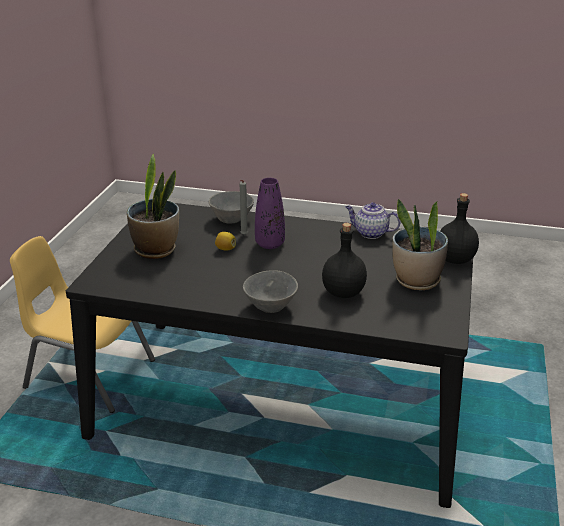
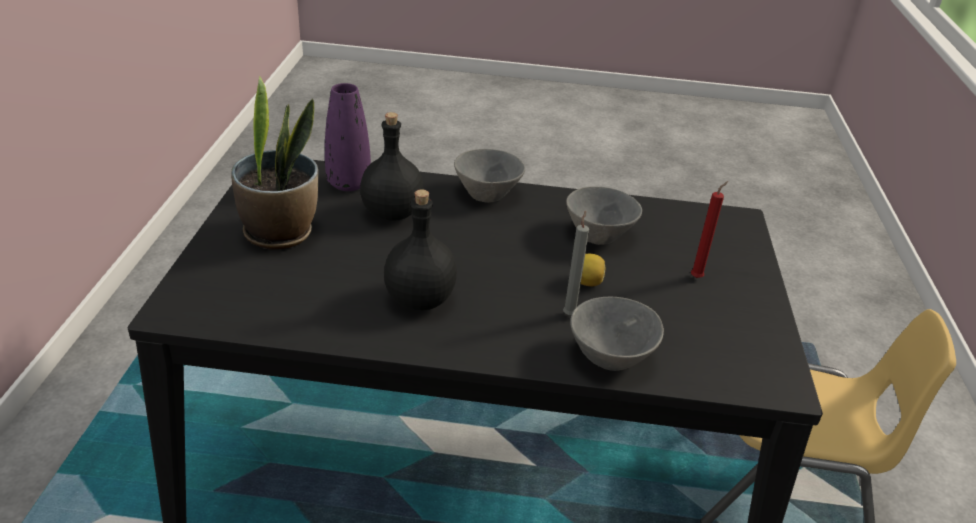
camera: 170 degrees right, 5 degrees up
(156, 250) = (697, 277): potted plant -> red candle
(200, 275) = (601, 235): none -> grey bowl
(270, 244) = (516, 295): purple vase -> purple vase (348, 184)
(370, 233) = (332, 329): teapot -> none
(454, 260) = (198, 272): black bottle -> black bottle (420, 299)

